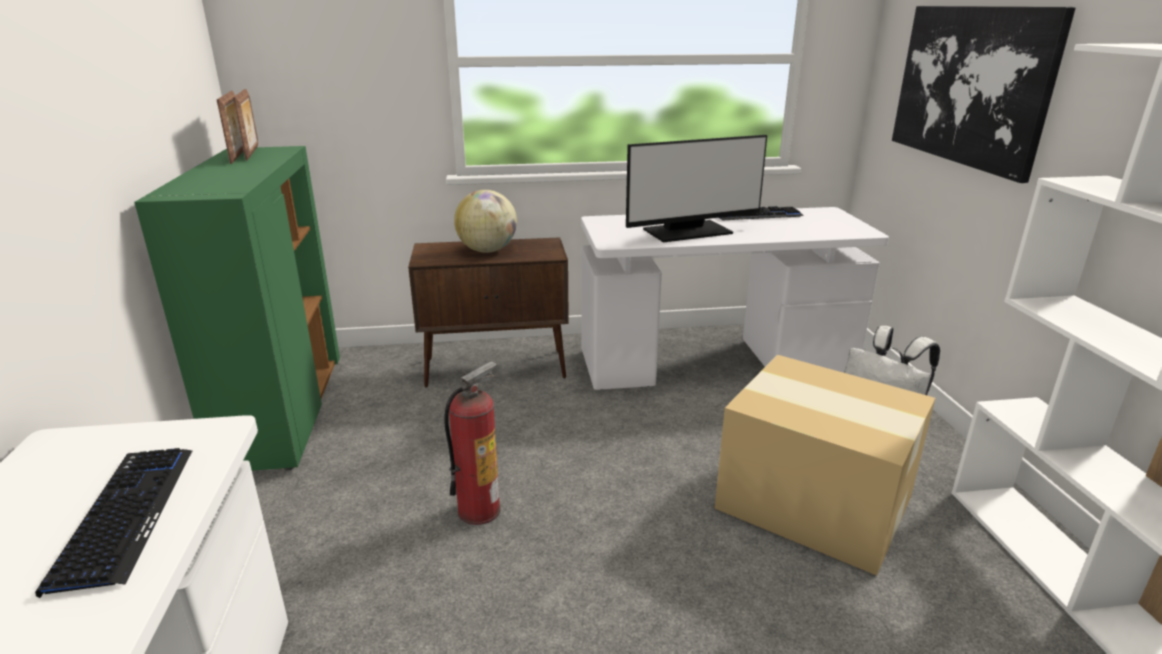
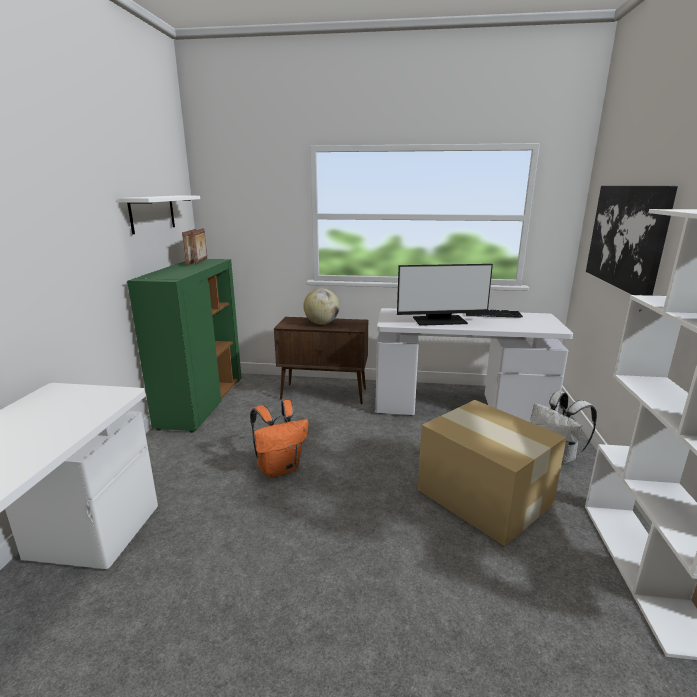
camera: 15 degrees right, 5 degrees down
(125, 516) = (63, 422): keyboard -> none
(154, 63) = (152, 213): none -> white shelf
(479, 510) = (279, 468): fire extinguisher -> orange backpack

